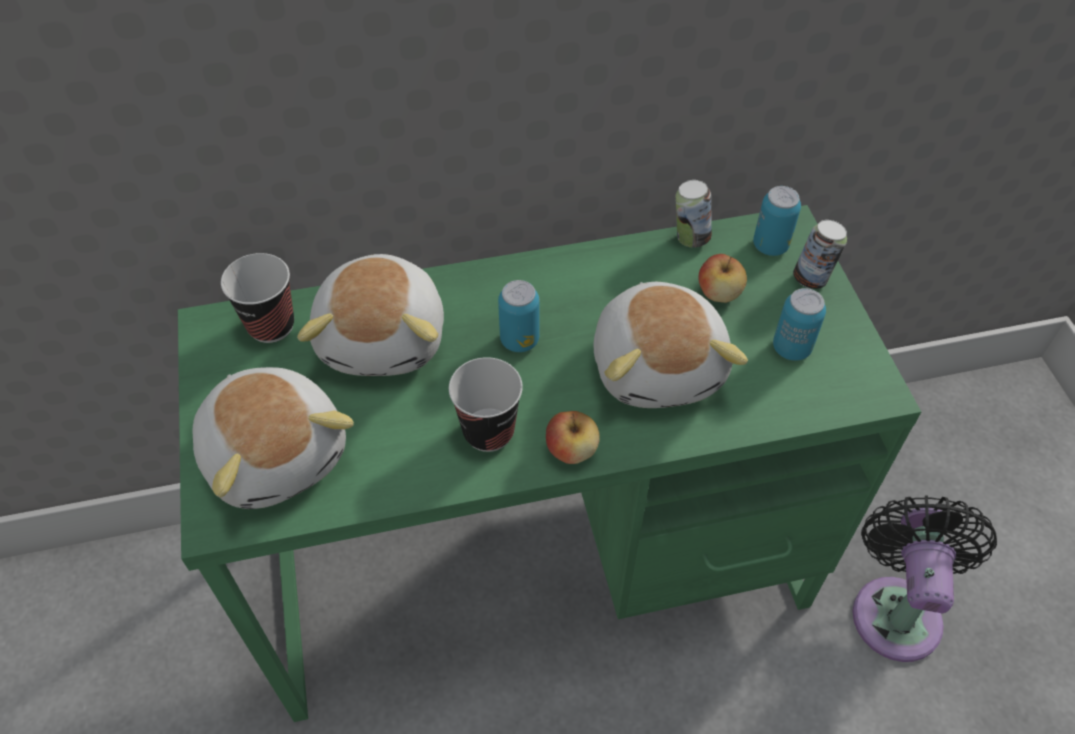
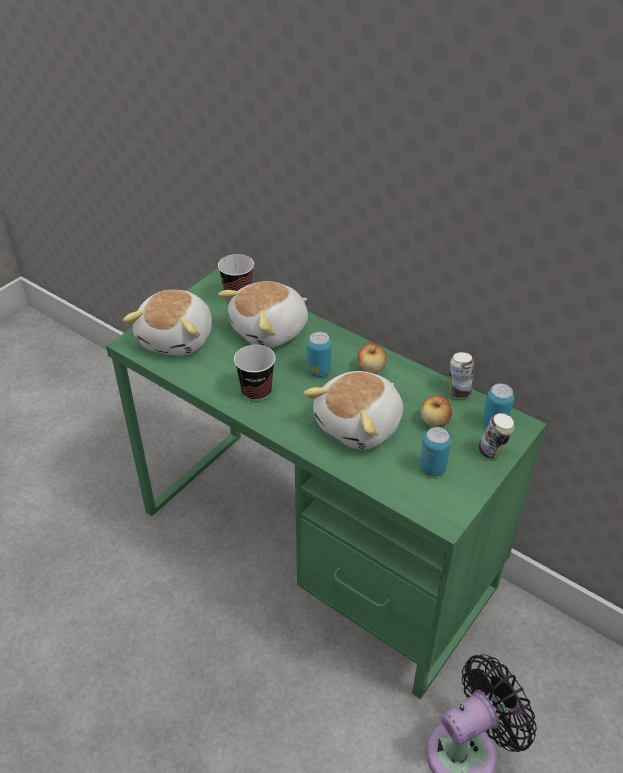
camera: 50 degrees right, 10 degrees down
(571, 450) = (276, 423): apple -> apple (371, 368)

